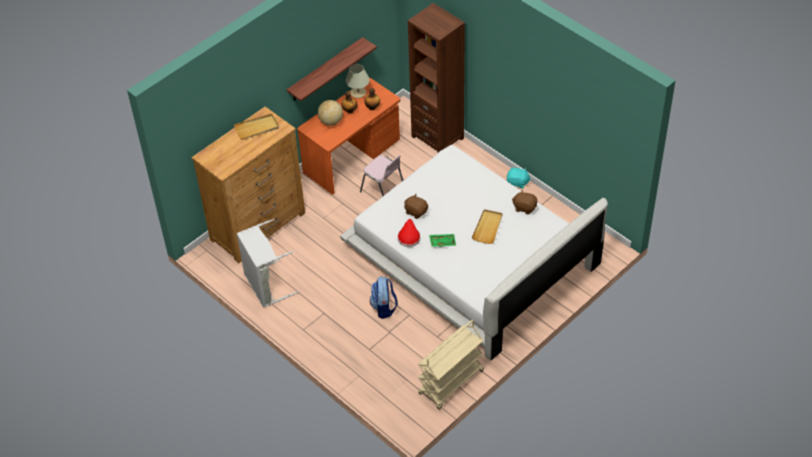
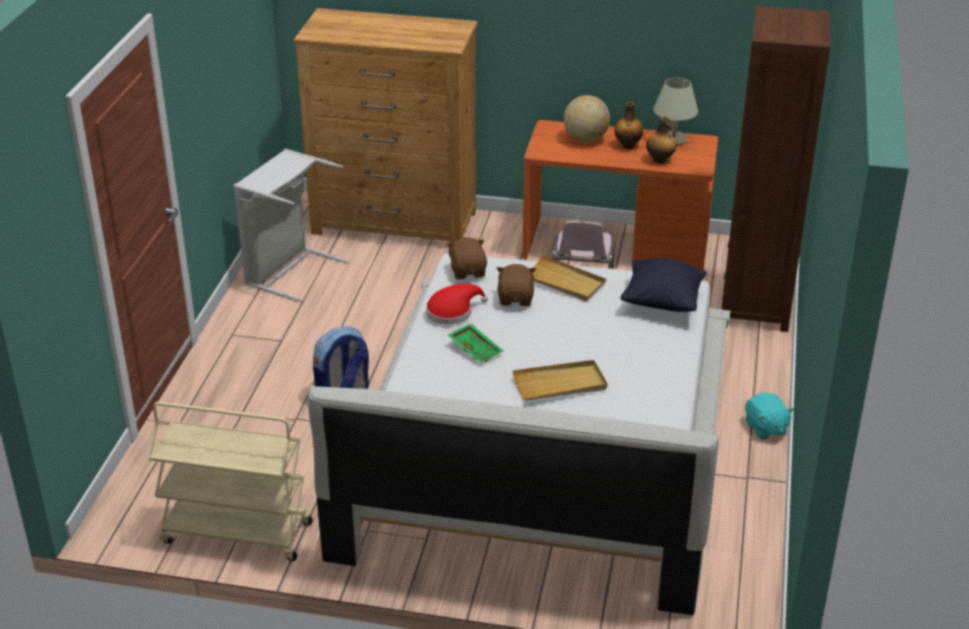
camera: 55 degrees right, 15 degrees down
(257, 128) = (425, 29): beige tray -> beige tray (563, 281)
(325, 70) = (625, 50): shelf -> none
(459, 167) = (662, 302): none -> black pillow
(524, 207) = (656, 409): brown plush toy -> brown plush toy (468, 272)

